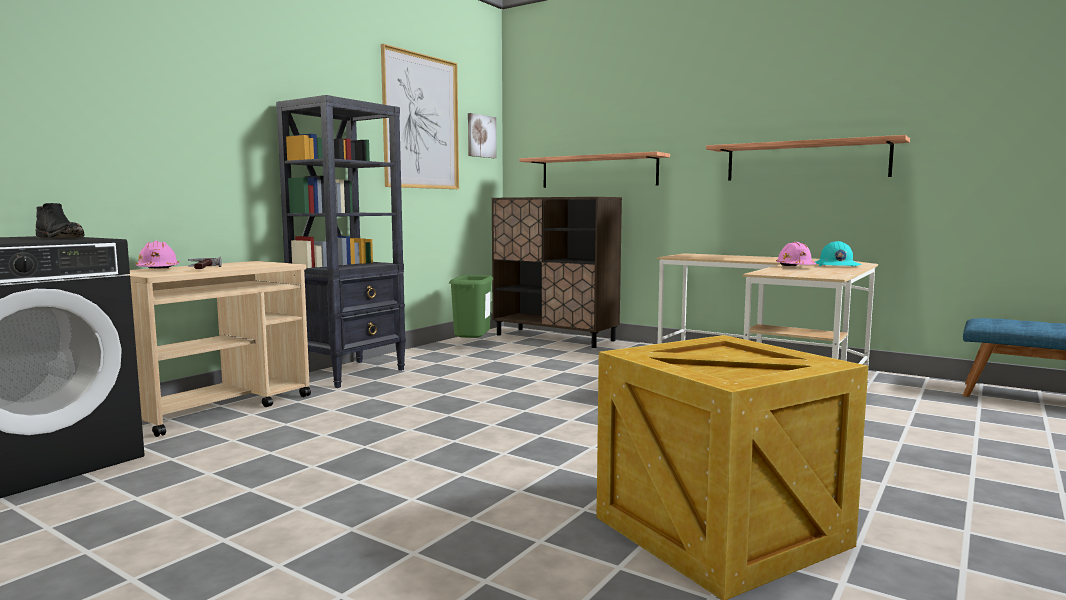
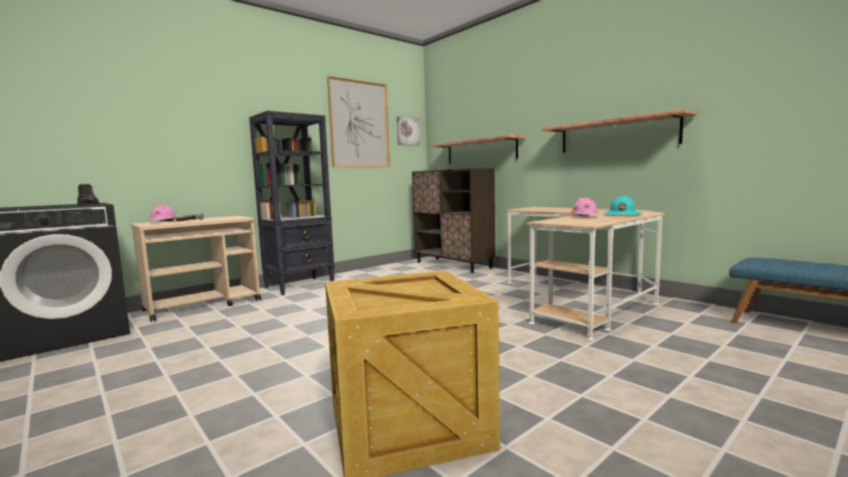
camera: 15 degrees right, 0 degrees up
(473, 347) = (393, 270): green trash can -> none

